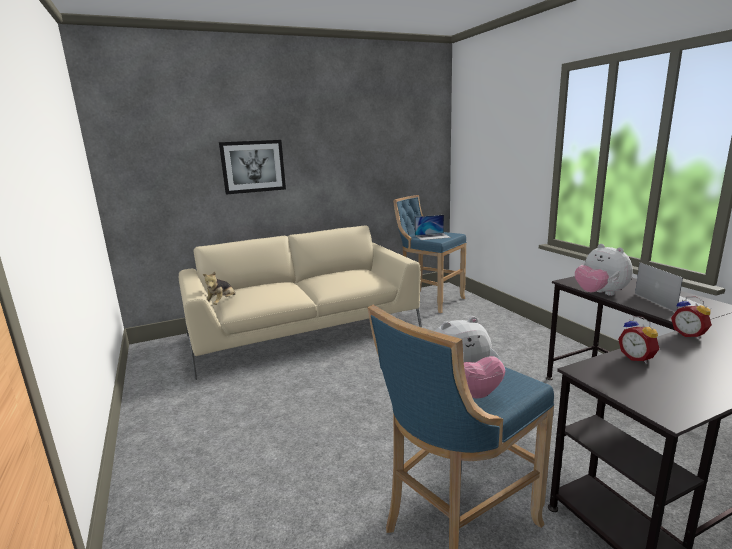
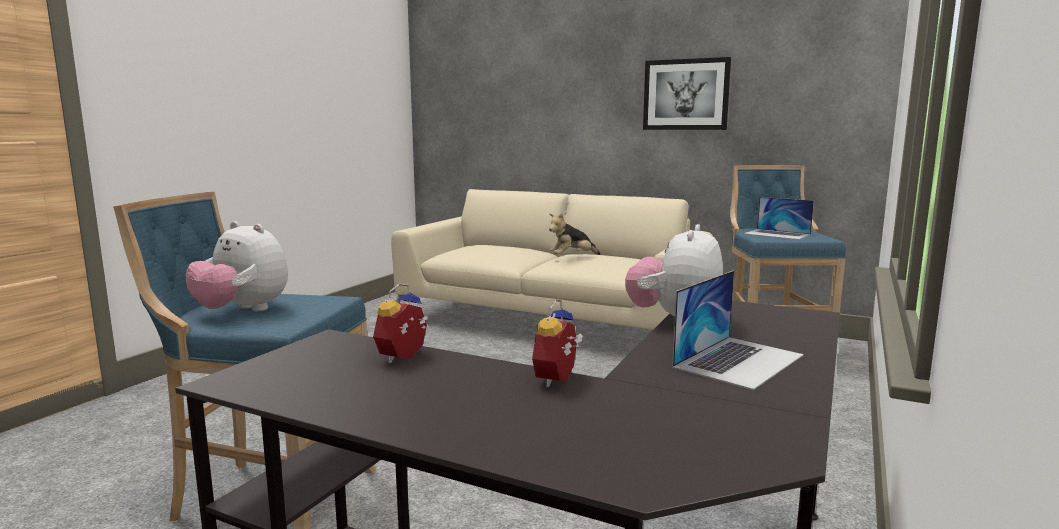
camera: 50 degrees right, 5 degrees down
(221, 303) = (442, 248): plush toy -> plush toy (572, 257)
(253, 166) = (556, 103): picture -> picture (686, 94)

